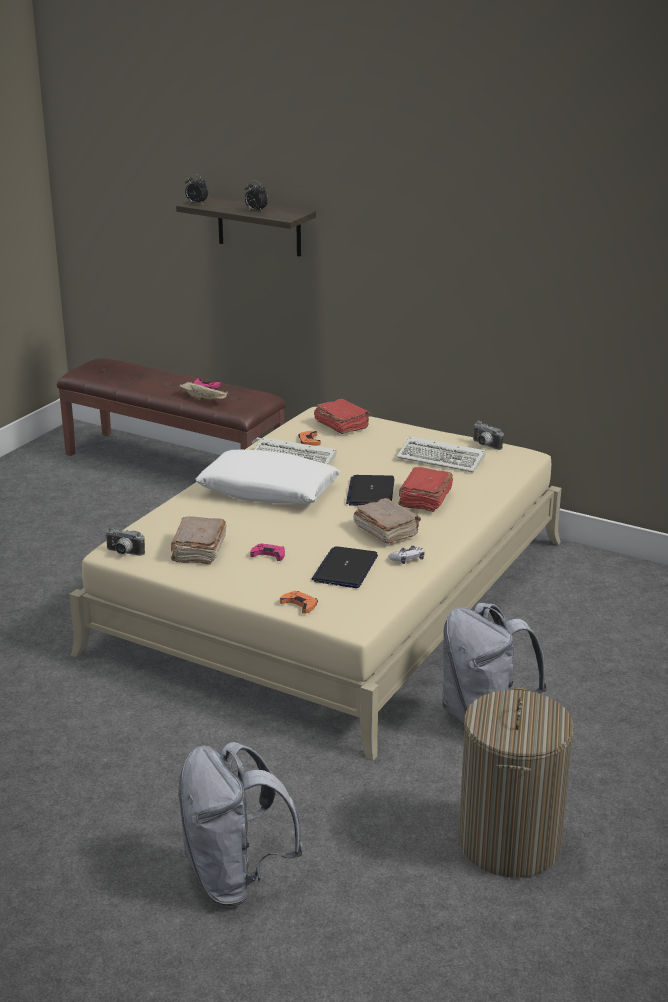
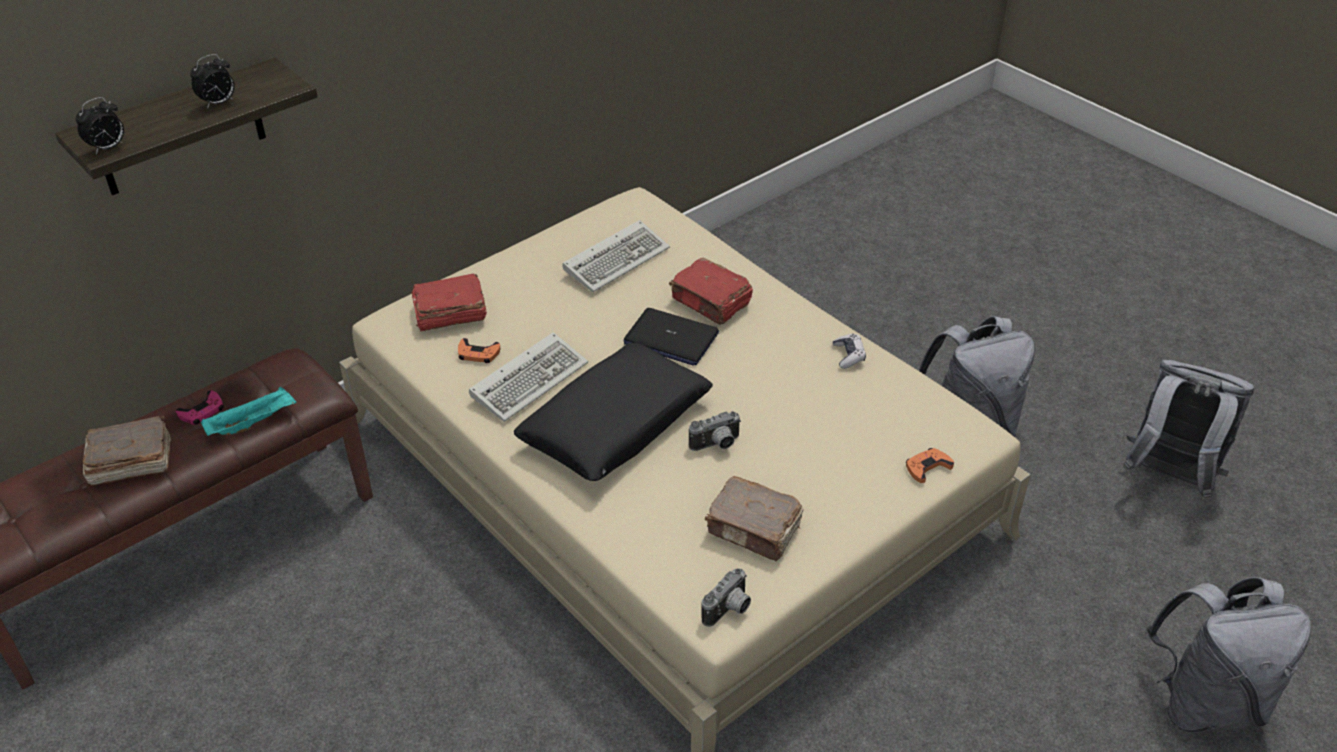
camera: 70 degrees left, 15 degrees up
(205, 399) = (253, 423): beige tray -> turquoise tray
(268, 491) = (615, 425): white pillow -> black pillow
(268, 554) = (793, 466): pink game controller -> none
(345, 569) = (853, 409): laptop -> none
(386, 531) = (774, 353): brown book -> brown book (130, 462)
(484, 445) = (600, 220): camera -> camera (717, 445)
(509, 843) = (1167, 477): laundry basket -> grey backpack

